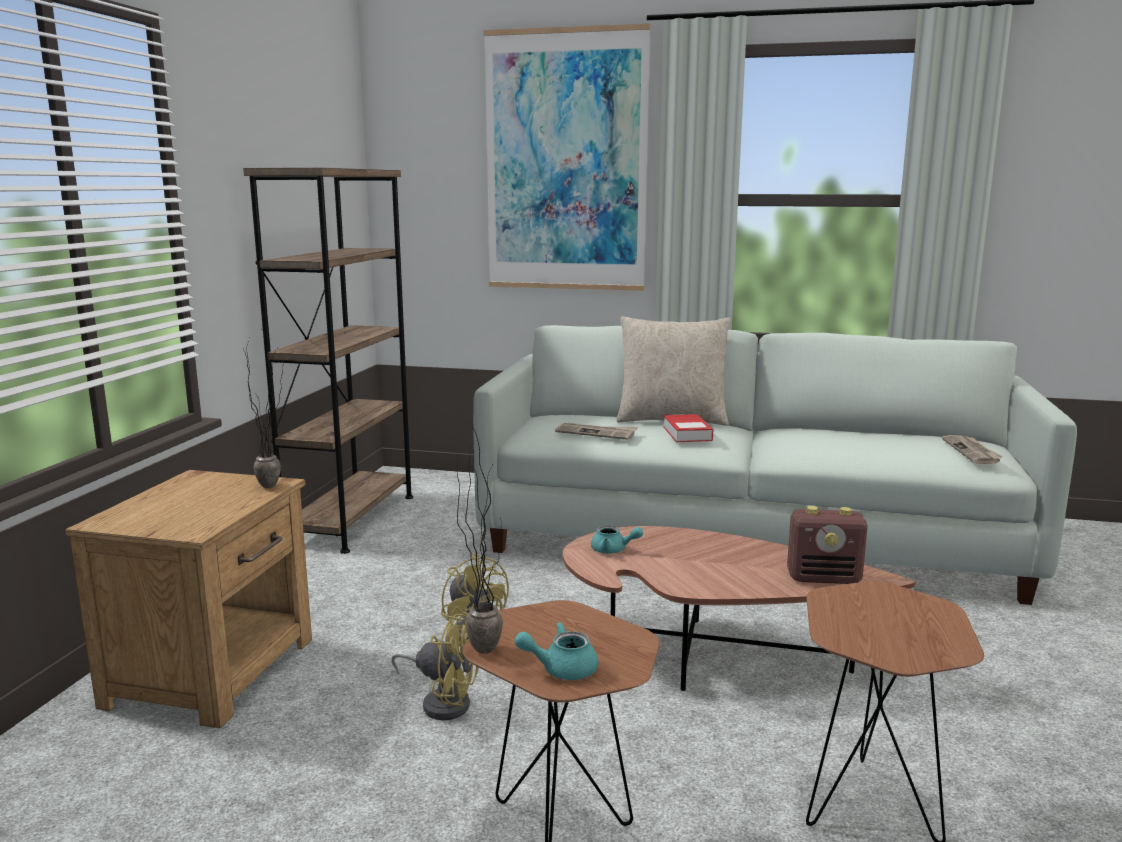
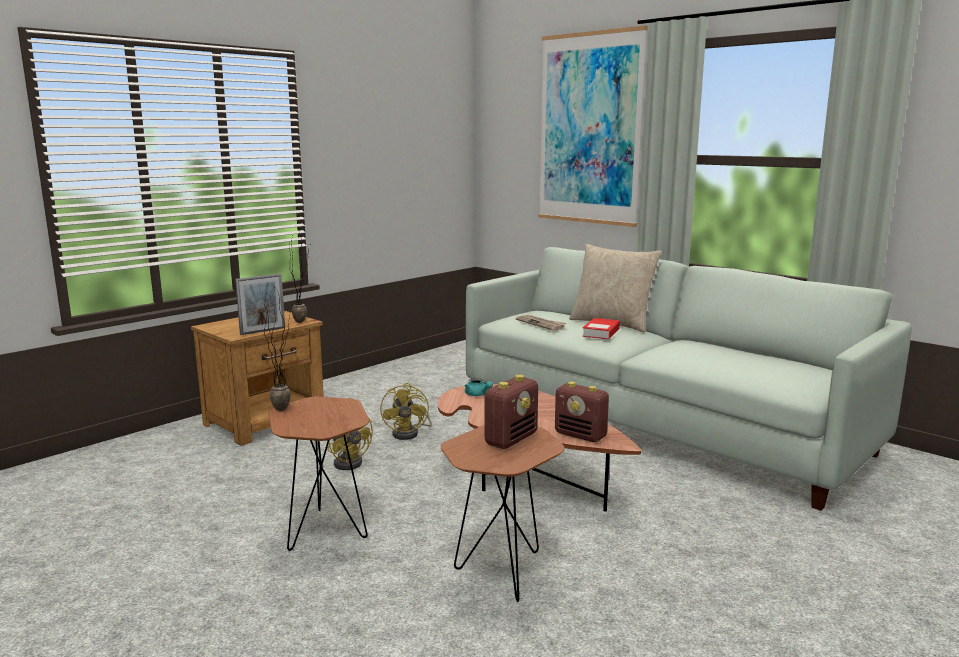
camera: 30 degrees right, 0 degrees up
(231, 513) = (263, 331): none -> picture frame
(351, 519) = (418, 363): brown bookcase -> none
(561, 669) = (298, 424): turquoise teapot -> none
(879, 608) = (511, 439): none -> radio
(972, 452) = (799, 376): newspaper -> none

